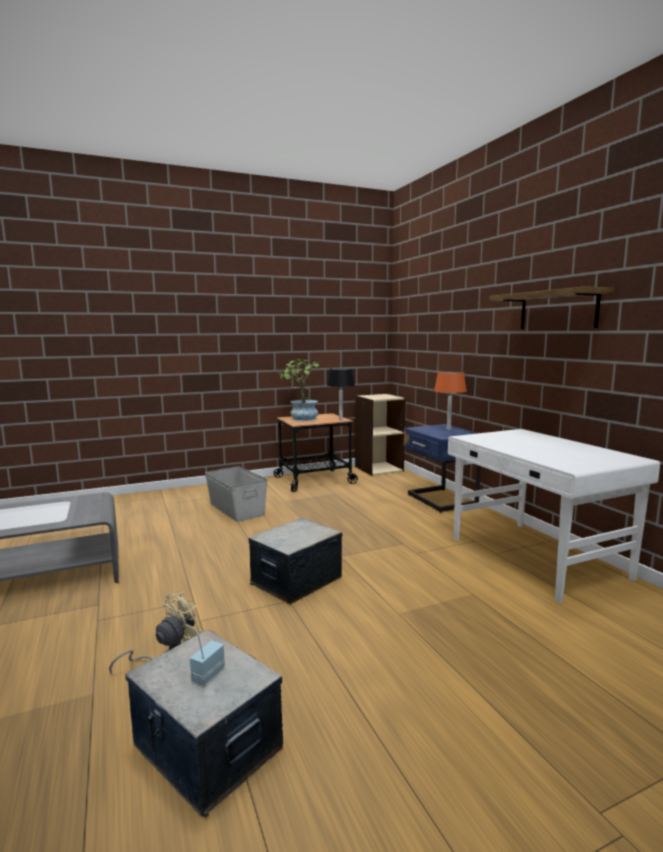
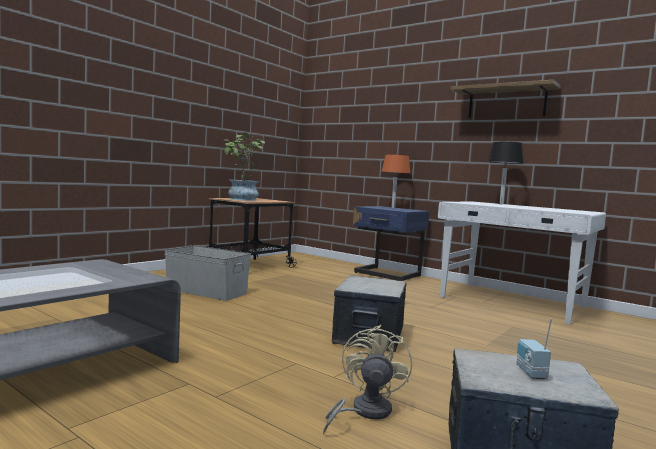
camera: 30 degrees left, 5 degrees down
(341, 420) = (282, 201): black table lamp -> black table lamp (501, 204)
(378, 468) = (295, 256): beige bookcase -> none

